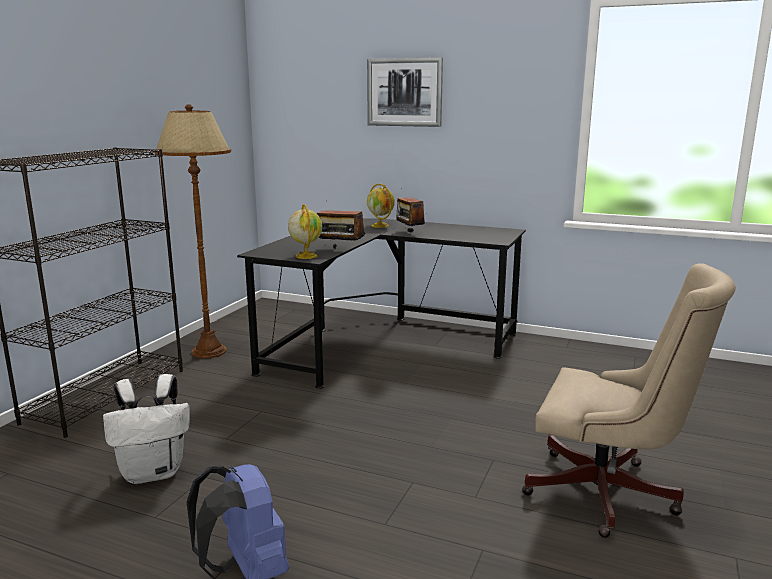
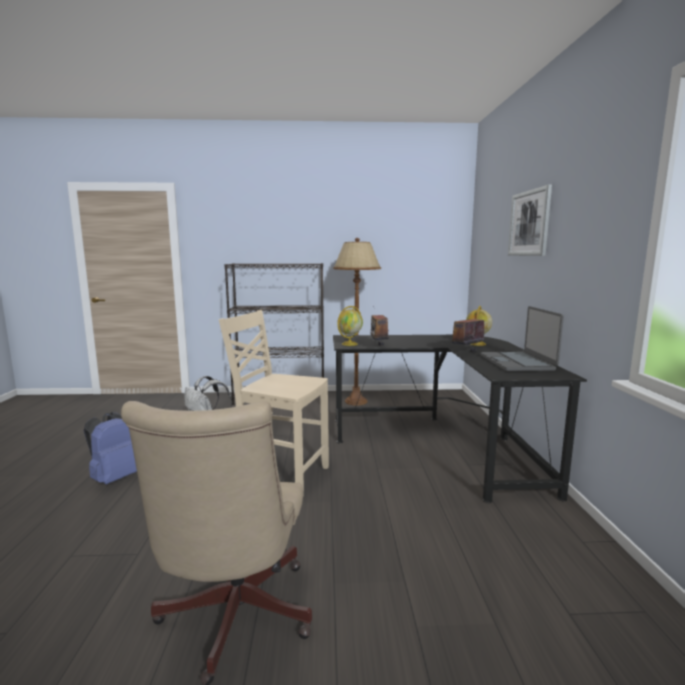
camera: 65 degrees right, 5 degrees down
(369, 435) = (281, 475): none -> beige chair
(463, 231) = (517, 363): none -> laptop

